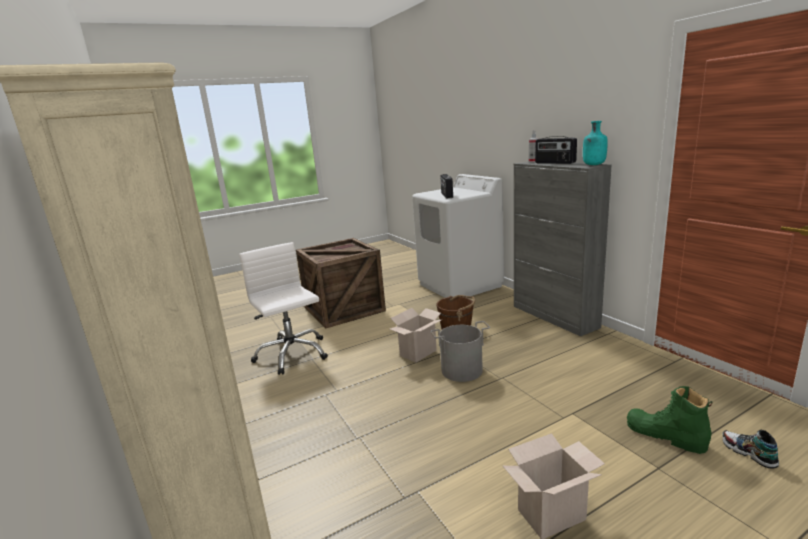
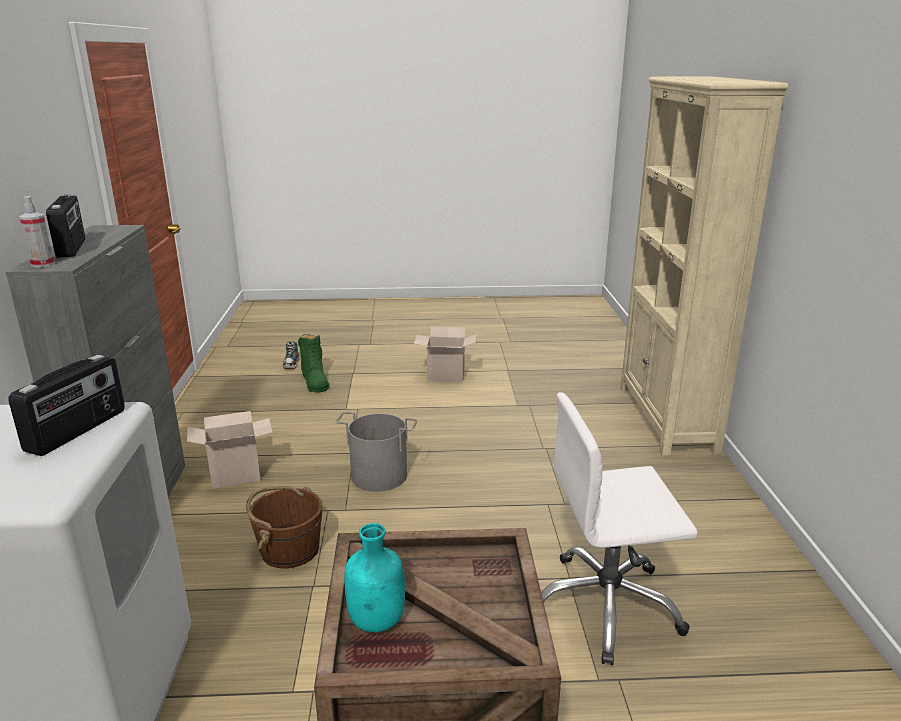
camera: 155 degrees left, 5 degrees up
(291, 354) = (606, 606): white office chair -> white office chair turned 90 degrees clockwise
(418, 353) = (402, 520): cardboard box -> cardboard box (237, 475)
(593, 165) = (104, 228): turquoise bottle -> turquoise bottle (378, 620)

